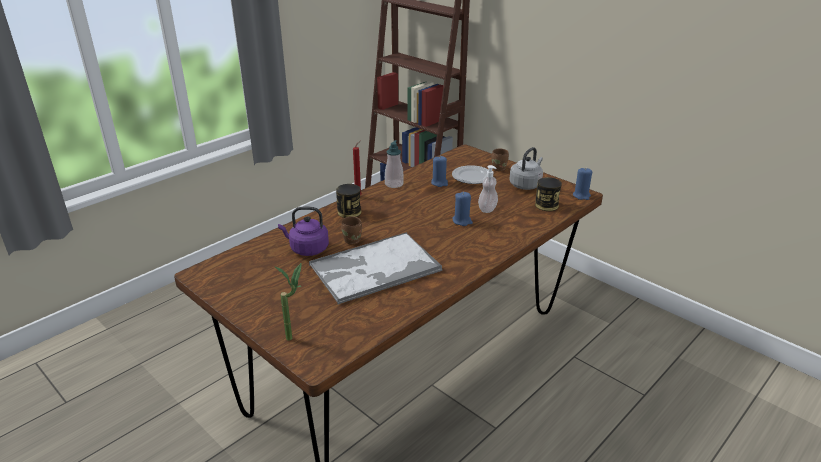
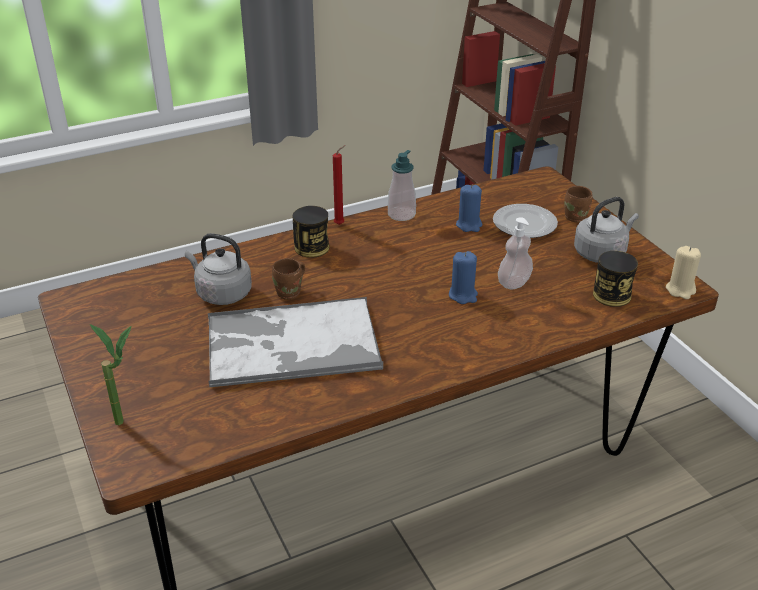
camera: 20 degrees right, 5 degrees up
(307, 249) = (221, 293): purple kettle -> grey kettle
(581, 195) = (680, 290): blue candle -> beige candle

